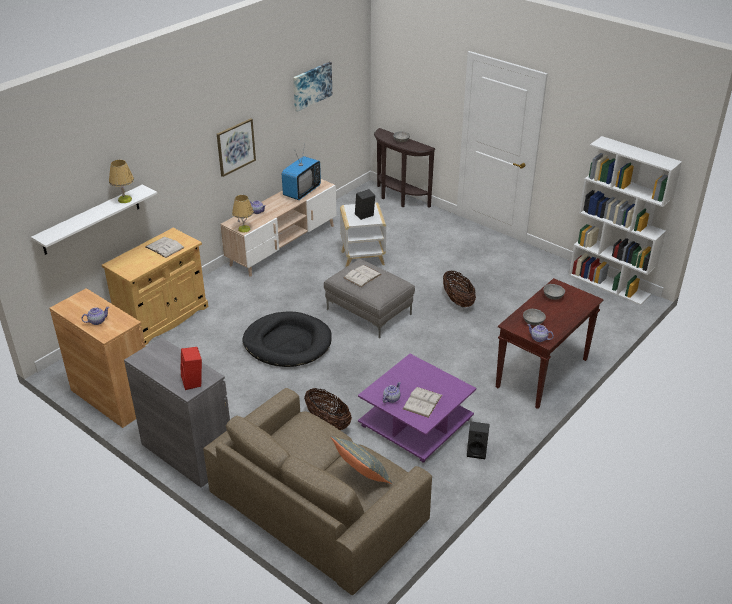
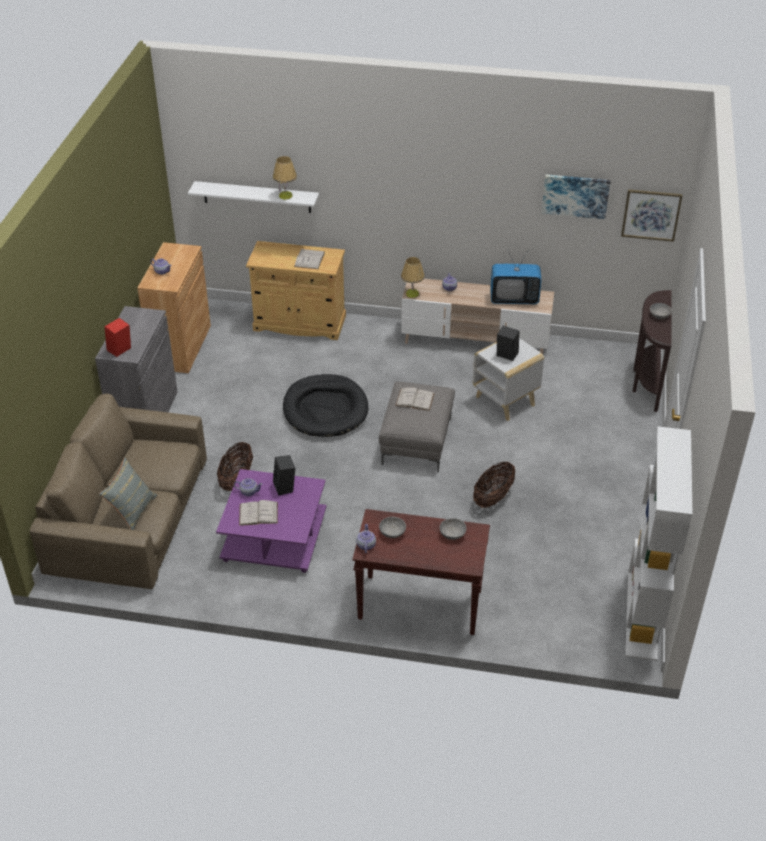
camera: 60 degrees right, 5 degrees up
(235, 147) = (445, 211): picture -> picture (651, 214)
(477, 451) = (264, 594): black speaker -> black speaker (285, 487)

